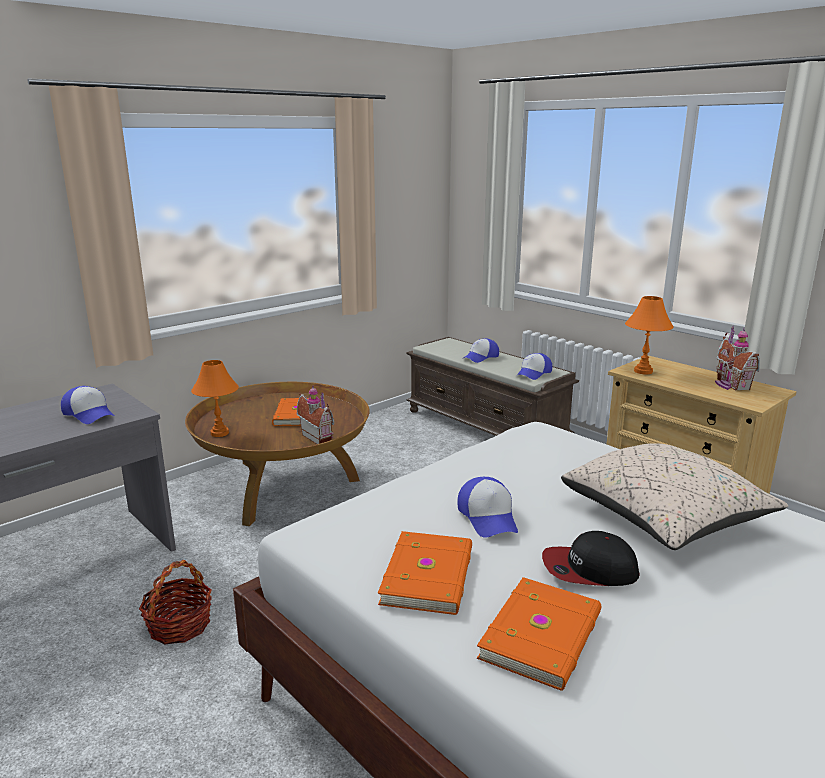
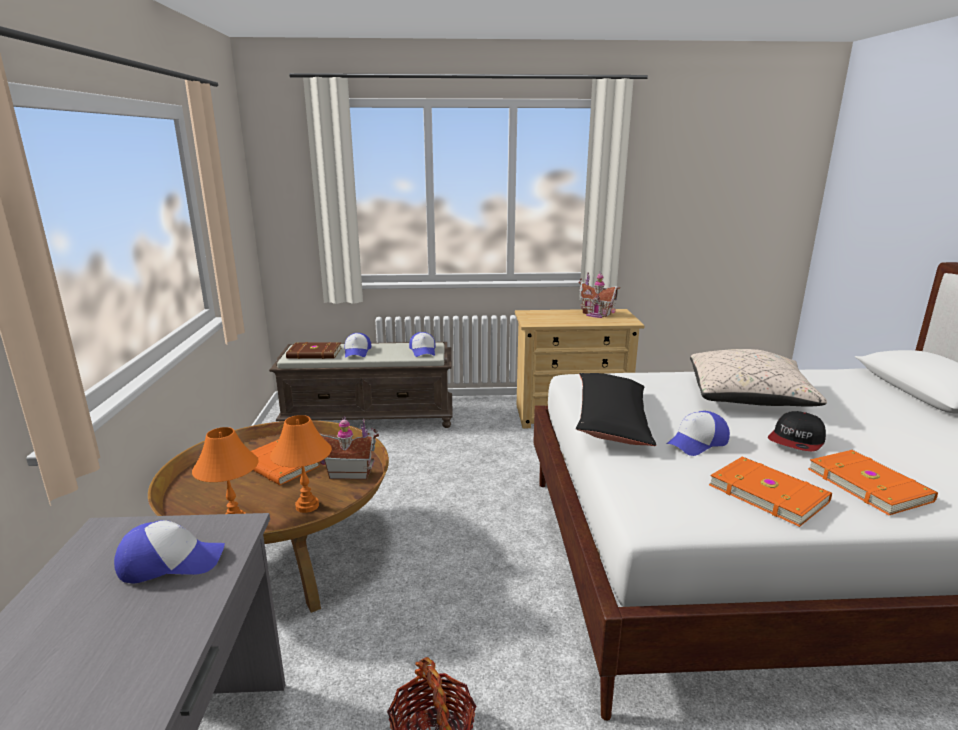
camera: 50 degrees left, 0 degrees up
(448, 349) = (314, 353): none -> brown book
(468, 468) = (612, 421): none -> black pillow
(488, 517) = (697, 442): cap -> cap turned 120 degrees clockwise
(643, 371) = (539, 320): orange table lamp -> orange table lamp (307, 506)

